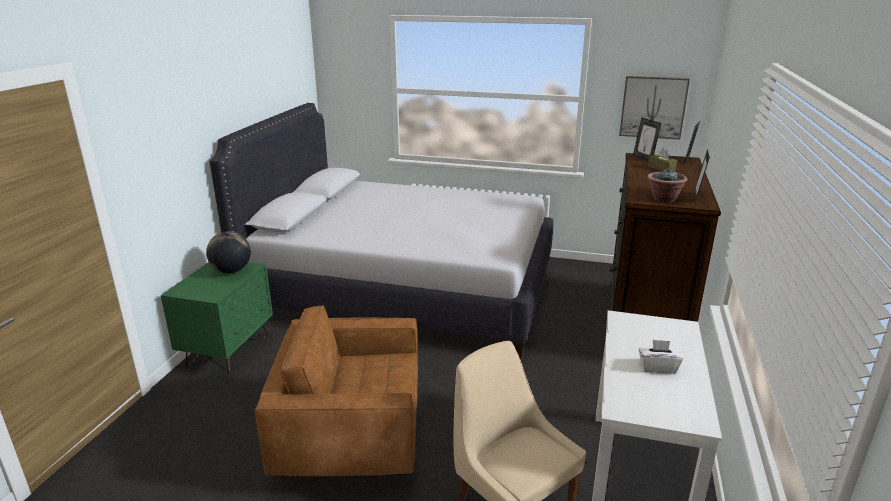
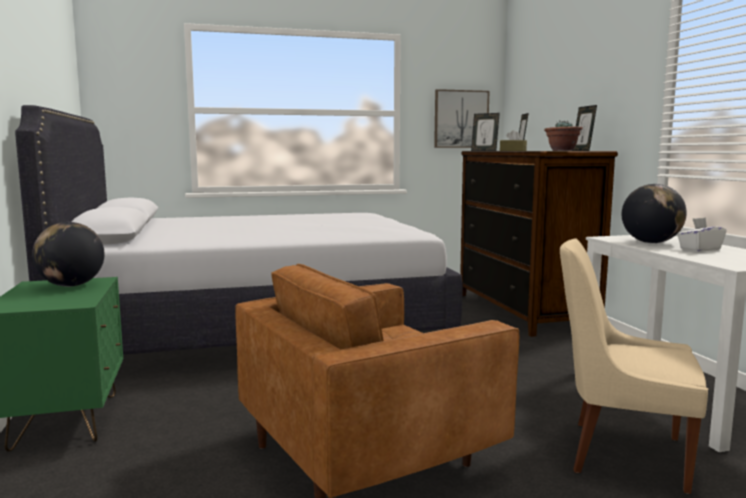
camera: 30 degrees left, 15 degrees down
(640, 340) = (651, 243): none -> globe

